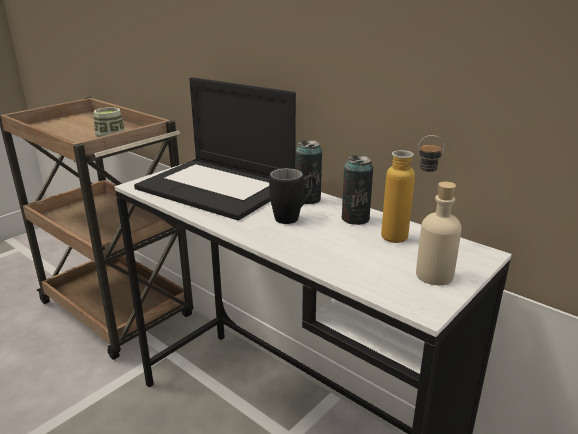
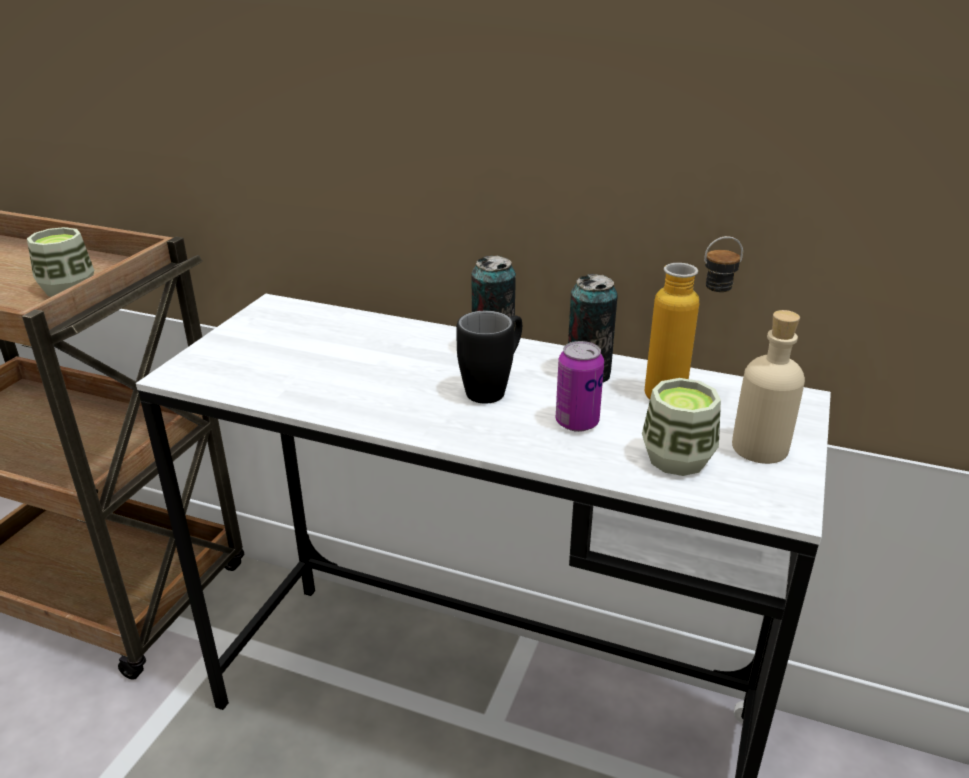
camera: 20 degrees left, 5 degrees up
(218, 187) = (331, 354): laptop -> none
(328, 242) = (577, 422): none -> can
(374, 271) = (677, 458): none -> cup

